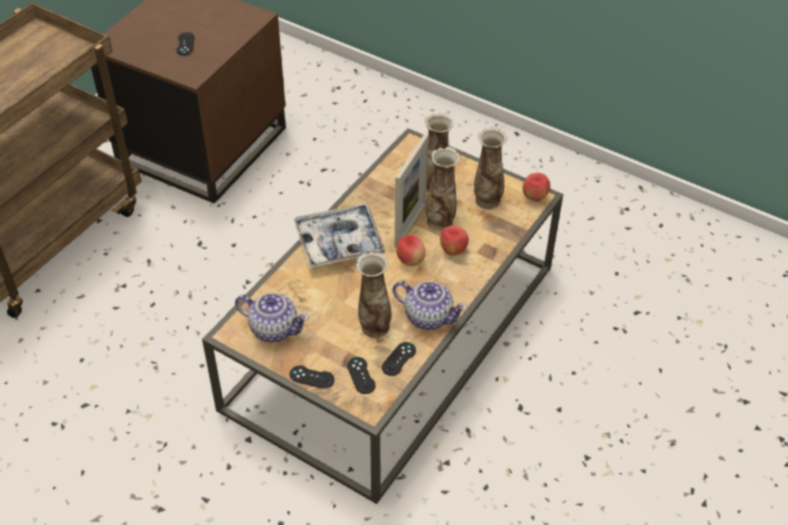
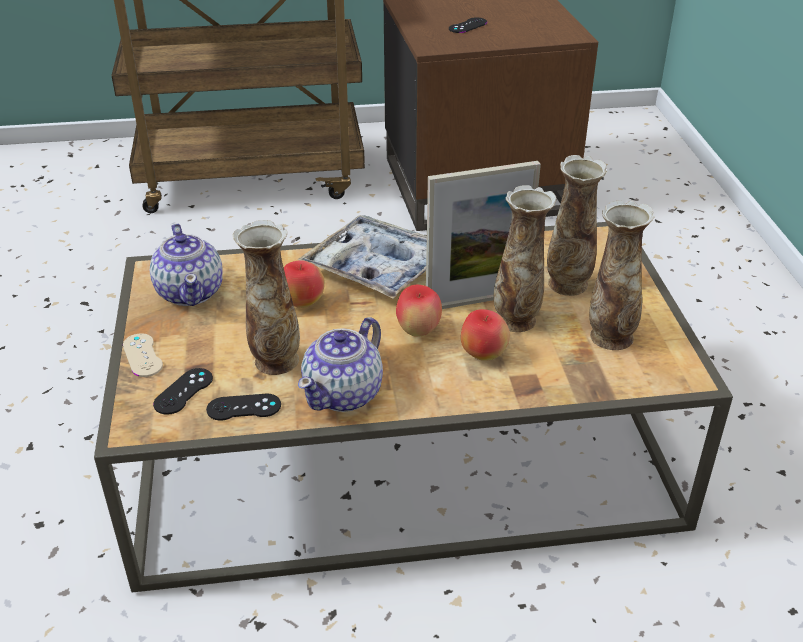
camera: 50 degrees right, 10 degrees down
(312, 377) = (142, 355): black game controller -> beige game controller
(428, 316) = (344, 393): teapot -> teapot turned 45 degrees clockwise
(534, 197) = (682, 373): apple -> apple (303, 303)

